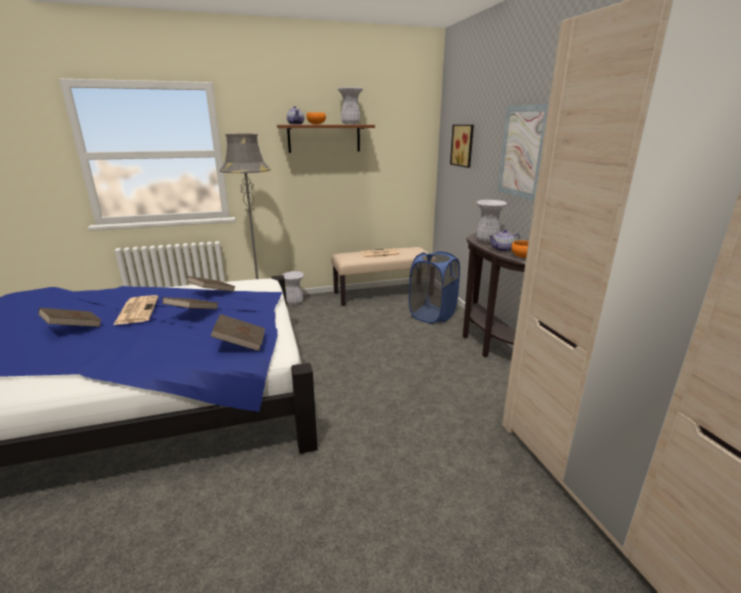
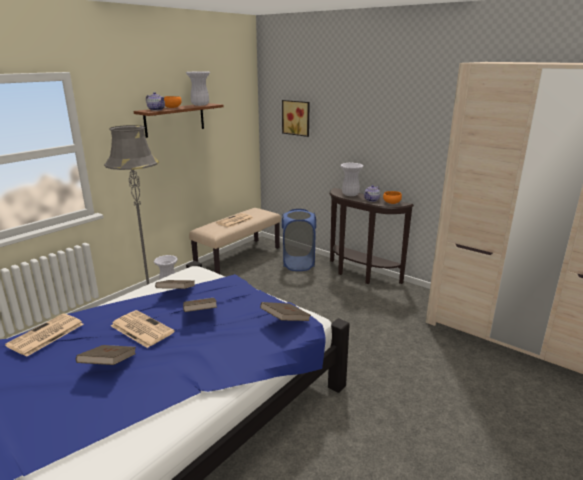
camera: 35 degrees left, 0 degrees up
(85, 295) = (45, 335): none -> newspaper
(523, 152) = (370, 126): picture -> none

